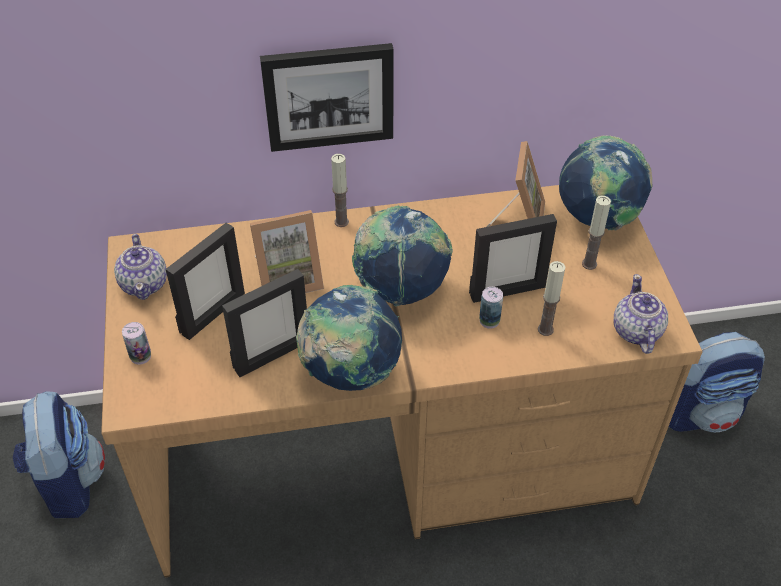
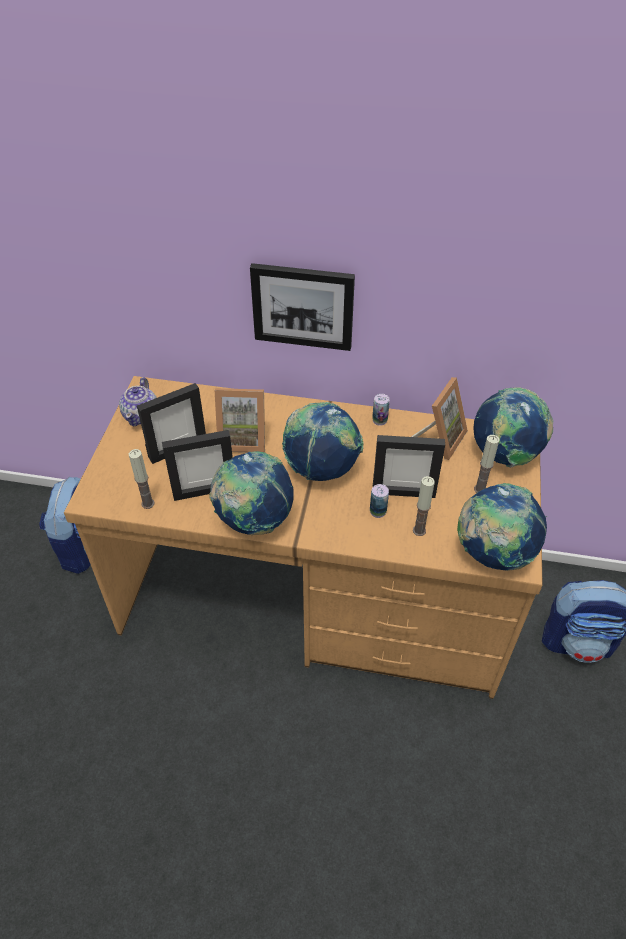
camera: 20 degrees right, 0 degrees up
(140, 356) = (114, 466): can -> can (379, 420)
(341, 222) = (302, 406): candle -> candle (148, 503)
(636, 331) = (493, 553): teapot -> globe

